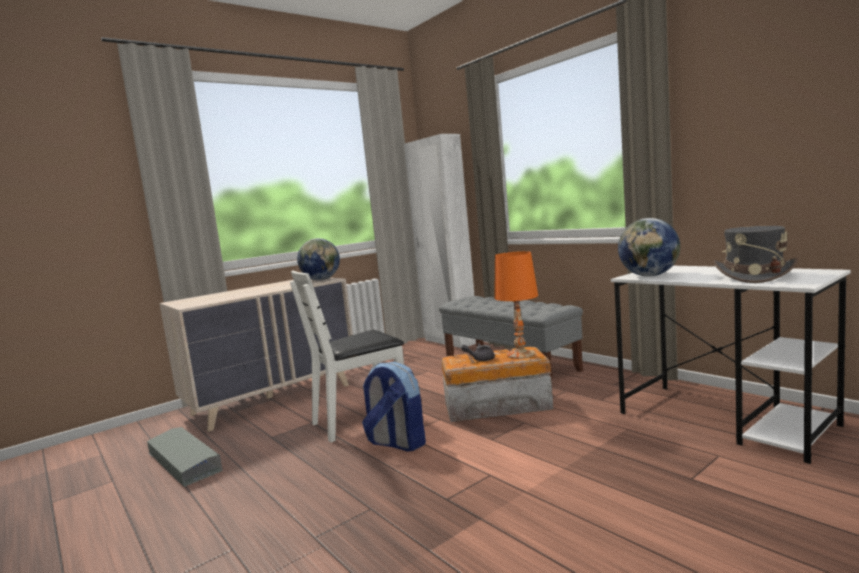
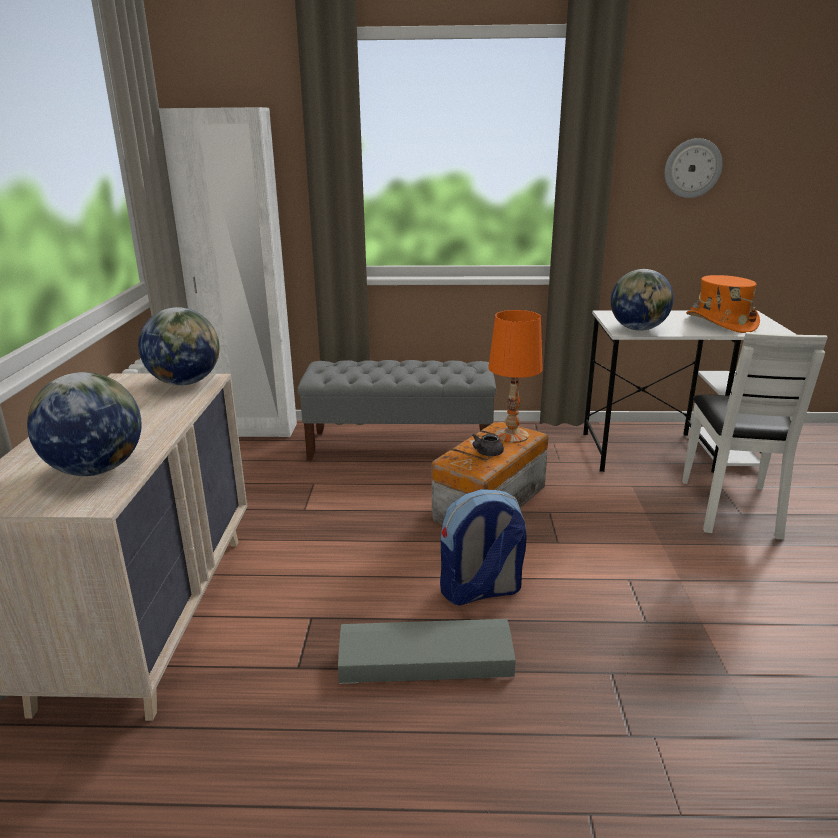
camera: 50 degrees left, 15 degrees up
(184, 461) = (235, 784): grey storage box -> grey storage box (425, 659)
(215, 299) = (96, 470): none -> globe
(361, 420) = (376, 584): white chair -> white chair (731, 507)
(753, 276) = (720, 323): grey hat -> orange hat
(764, 121) = (692, 168): none -> wall clock

